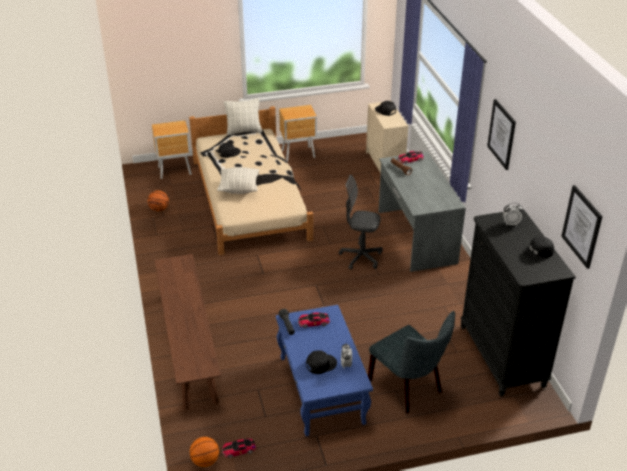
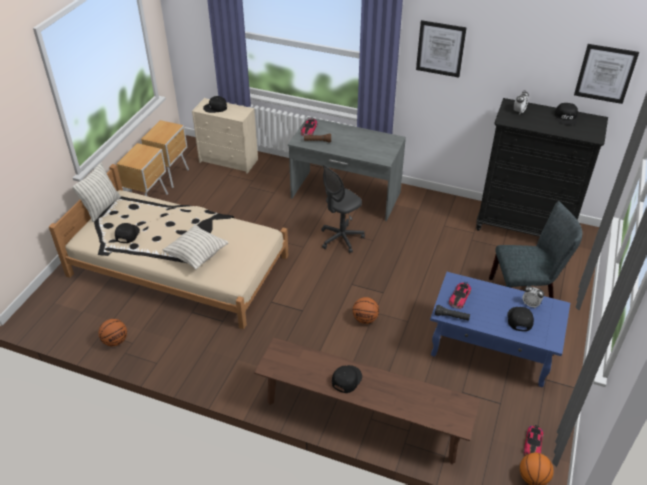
camera: 55 degrees left, 5 degrees up
(175, 171) = (64, 297): brown nightstand -> brown nightstand (171, 176)
(182, 302) = (346, 379): none -> black cap
(285, 307) = (365, 319): none -> basketball

